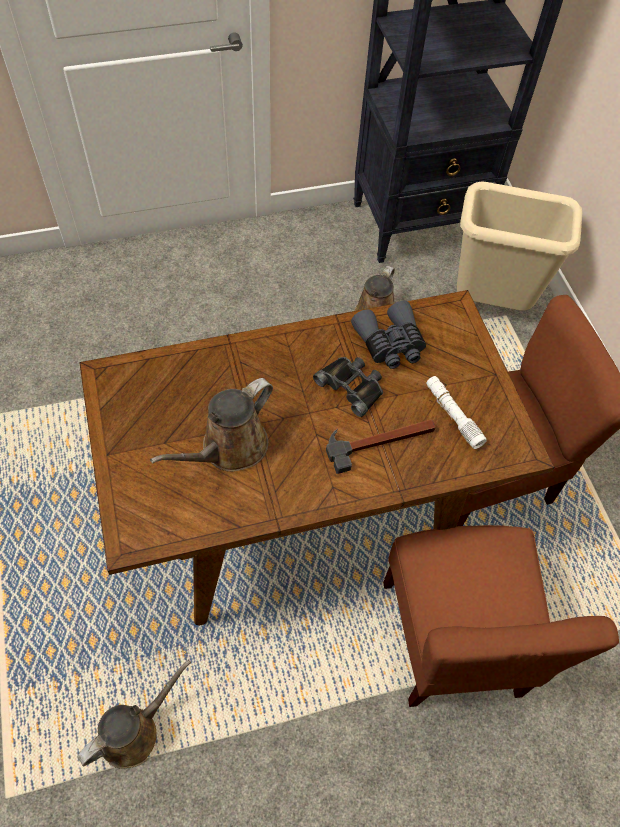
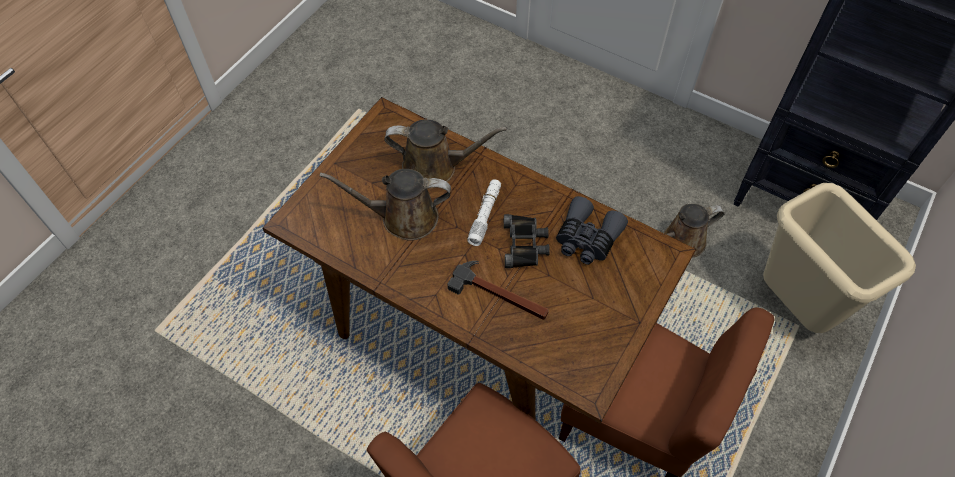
camera: 50 degrees right, 0 degrees up
(134, 731) = (245, 361): brown watering can -> brown watering can (435, 167)
(453, 415) = (571, 322): white flashlight -> white flashlight (485, 215)

